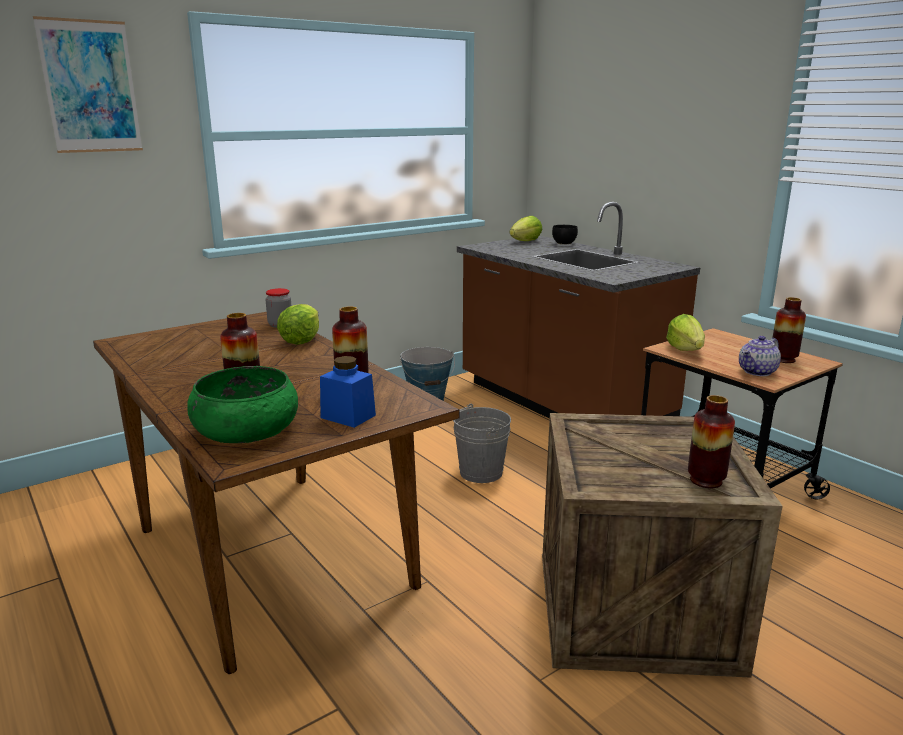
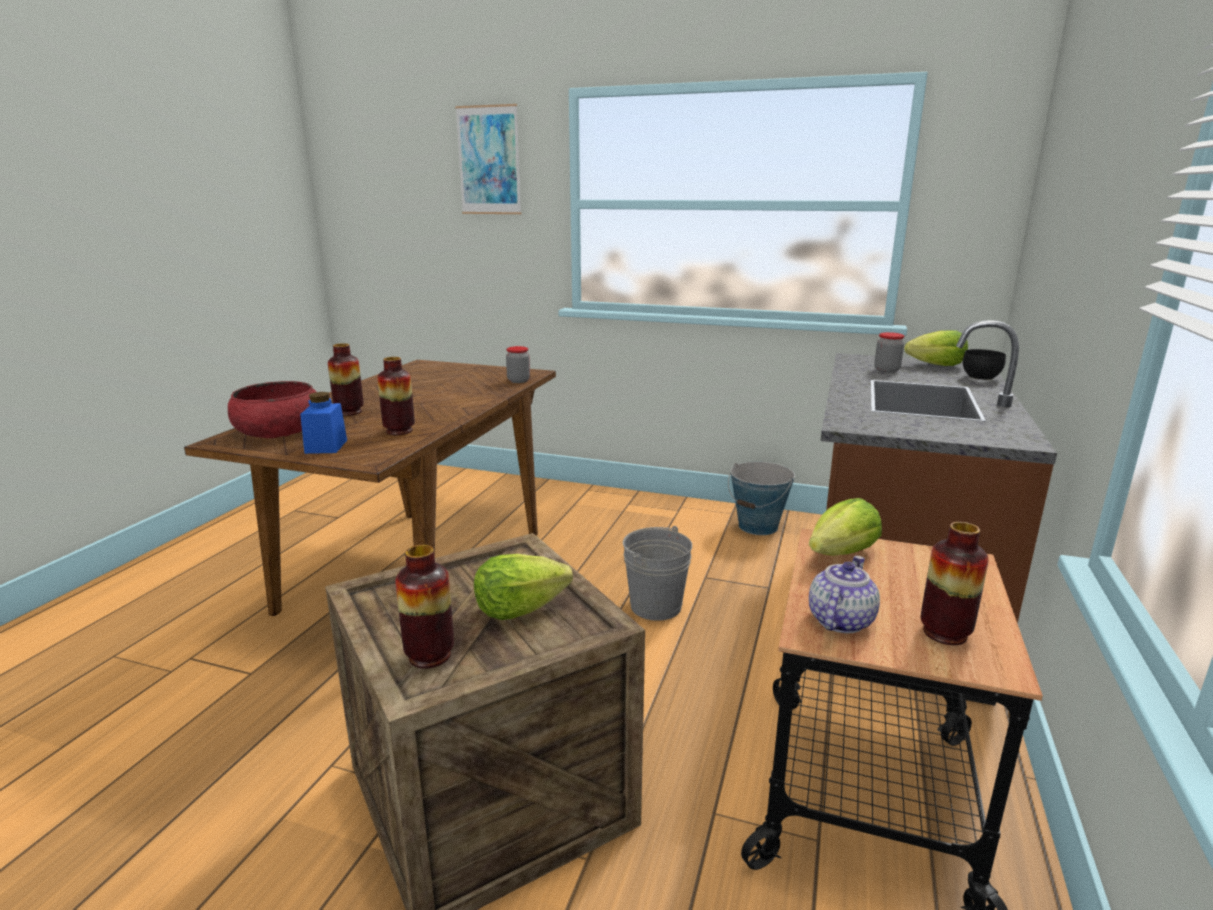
camera: 55 degrees right, 0 degrees up
(246, 429) = (279, 430): green bowl -> red bowl
(301, 340) = (488, 394): lettuce -> lettuce (519, 609)
(517, 249) = (886, 370): none -> jar
(757, 372) = (839, 620): teapot -> teapot turned 105 degrees clockwise

